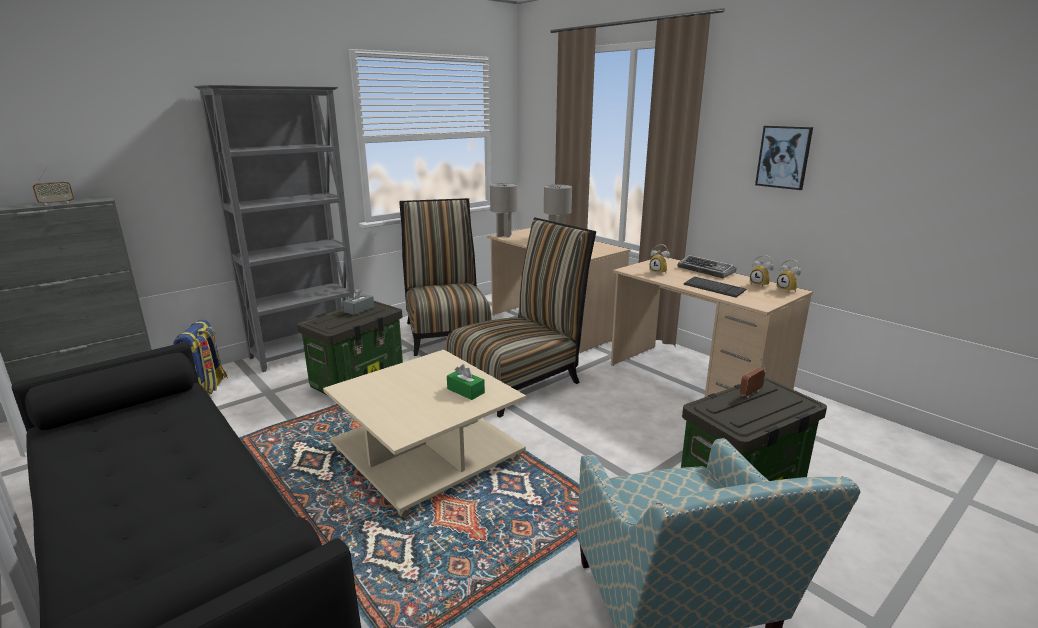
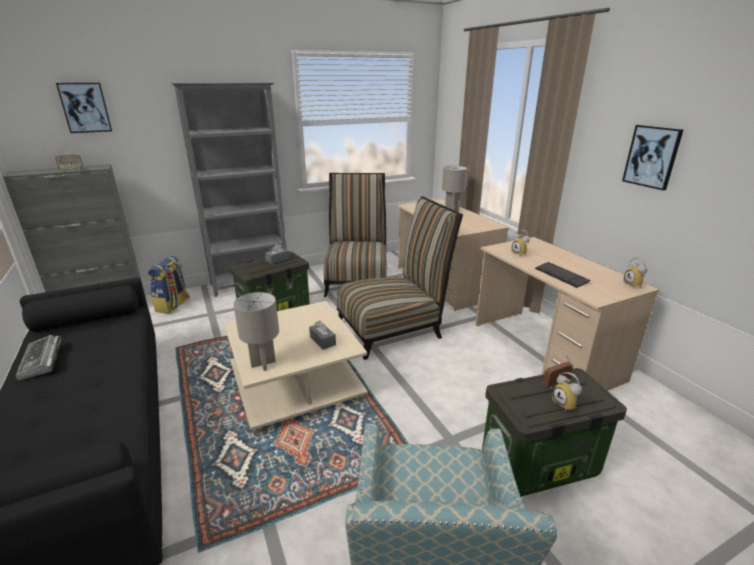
camera: 15 degrees right, 5 degrees up
(71, 117) = (85, 107): none -> picture
(465, 391) = (322, 341): green tissue box -> grey tissue box
(504, 235) = (410, 205): grey table lamp -> grey table lamp (263, 364)
(706, 271) = (565, 256): keyboard -> keyboard (41, 361)
(760, 285) = (610, 276): alarm clock -> alarm clock (566, 404)

